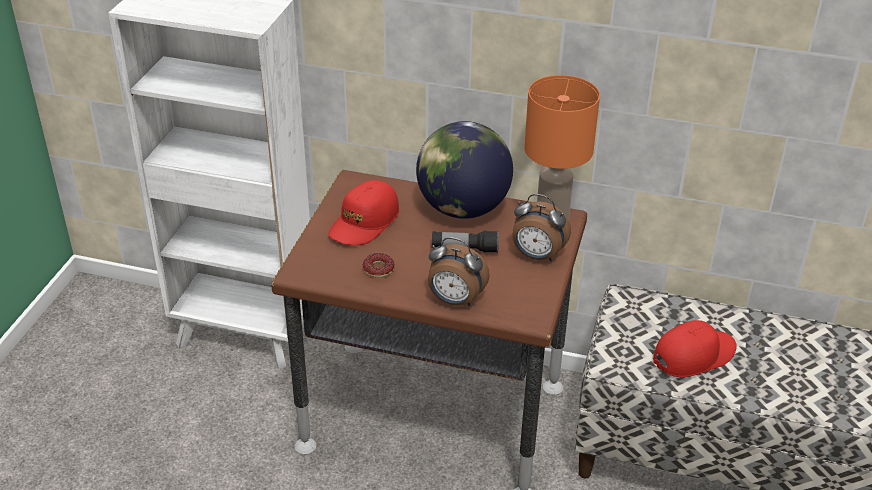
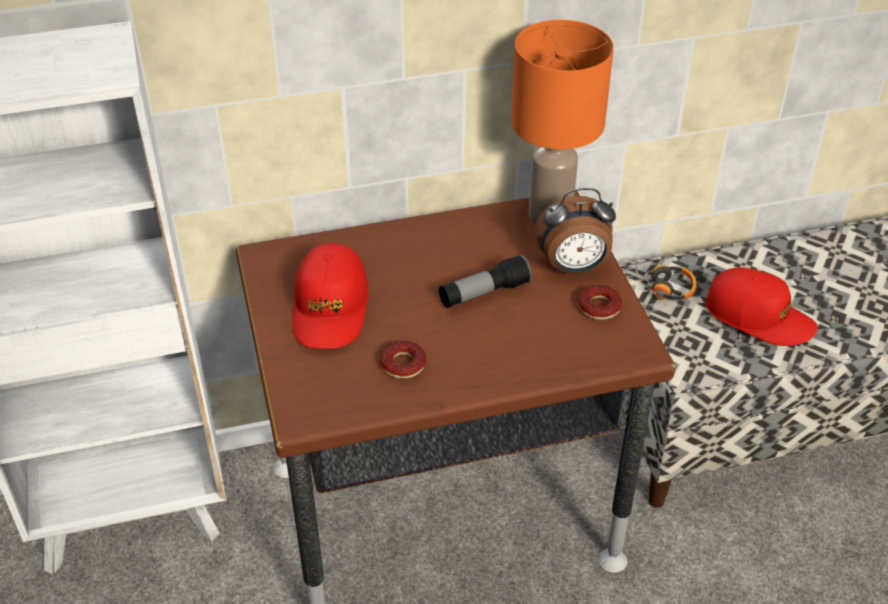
camera: 30 degrees left, 5 degrees up
(455, 300) = (532, 366): alarm clock -> none
(462, 208) = (435, 241): globe -> none
(531, 284) = (599, 307): none -> donut
(632, 309) = (655, 289): none -> headphones
(693, 355) = (759, 316): red cap -> red cap turned 90 degrees clockwise

